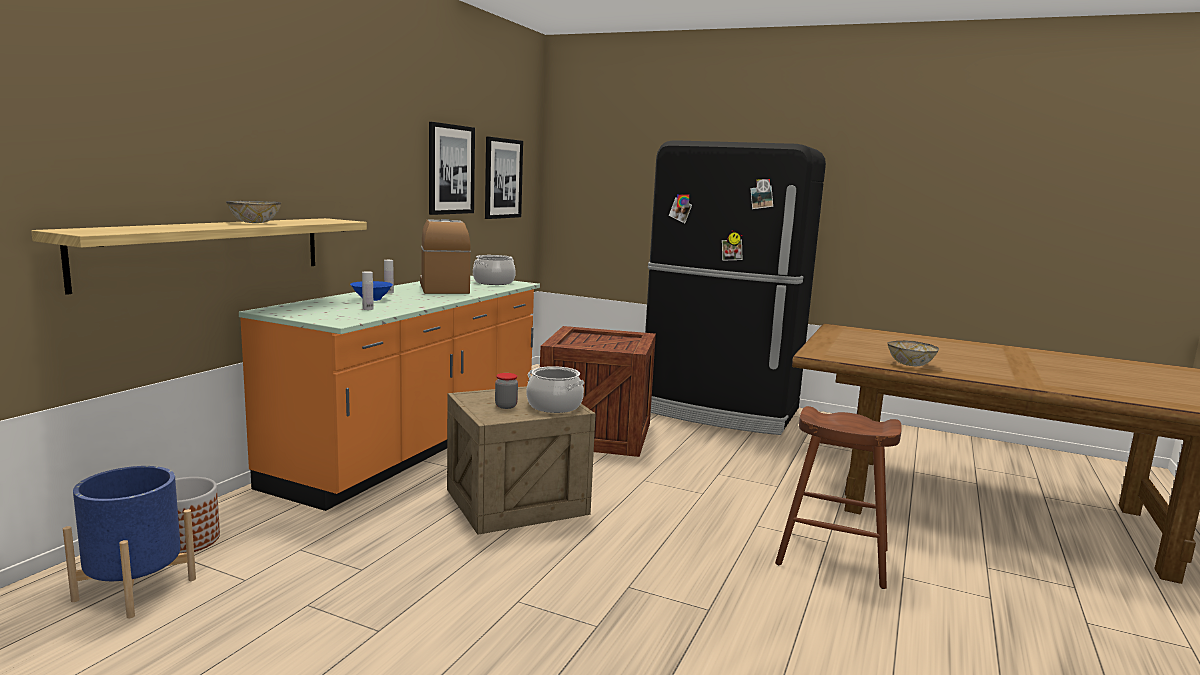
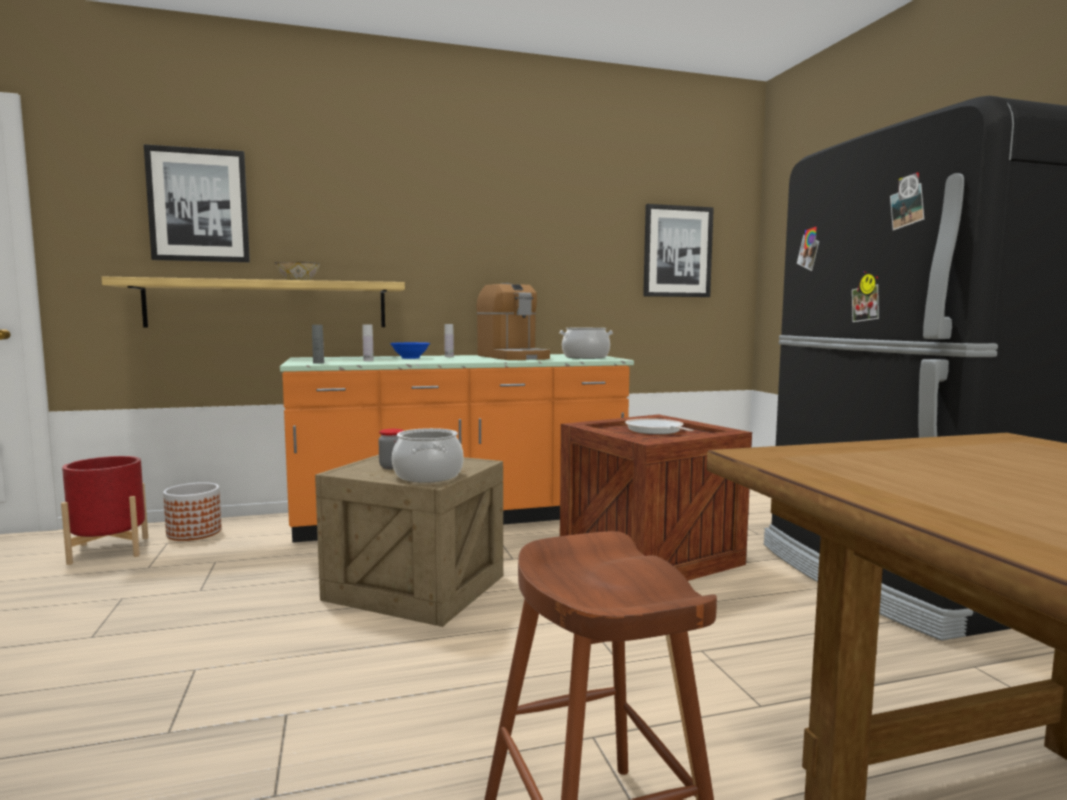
camera: 50 degrees right, 5 degrees down
(135, 589) = (109, 550): blue planter -> red planter
(351, 319) = (318, 363): none -> grey bottle
(443, 288) = (512, 357): coffee machine -> coffee machine turned 120 degrees clockwise
(450, 169) = (583, 240): picture -> picture (199, 205)
(599, 341) = (656, 430): none -> frying pan
(910, 364) = (927, 498): bowl -> none

